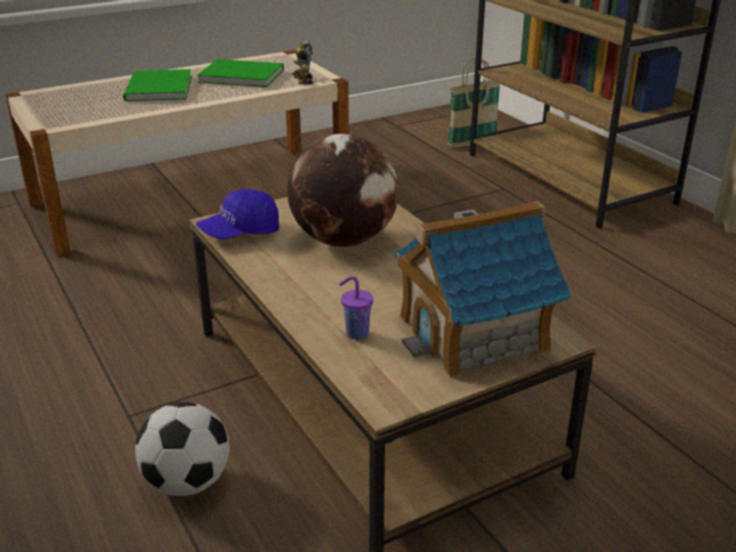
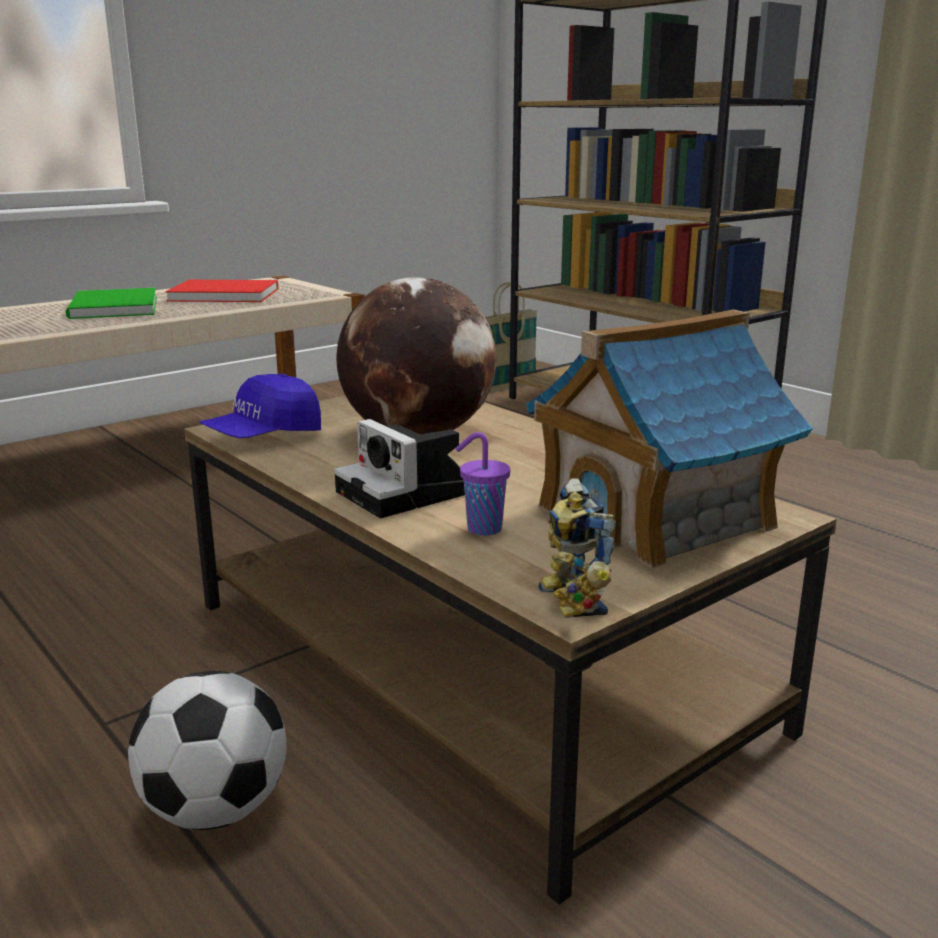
camera: 10 degrees left, 10 degrees down
(240, 75) = (222, 294): green book -> red book
(302, 81) = (306, 296): toy robot -> toy robot (566, 602)
(319, 296) = (408, 493): none -> camera

